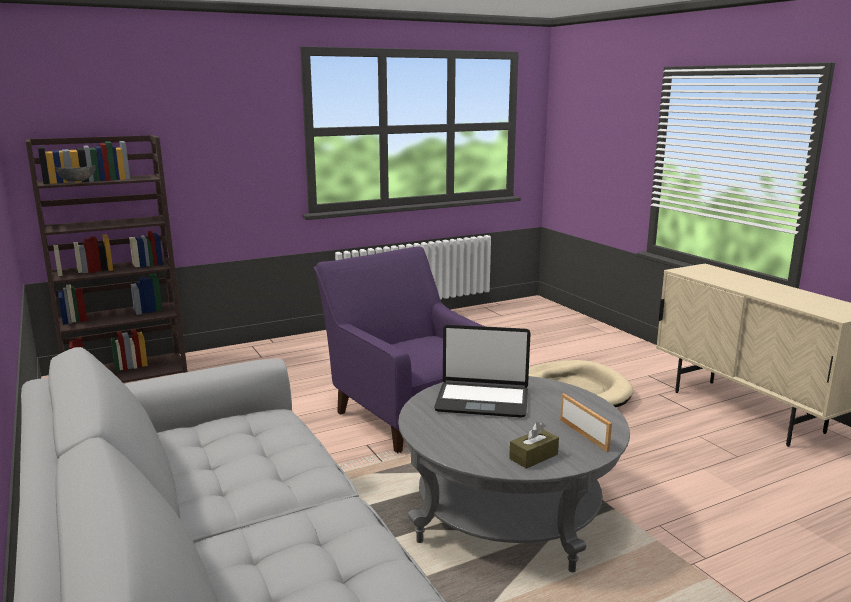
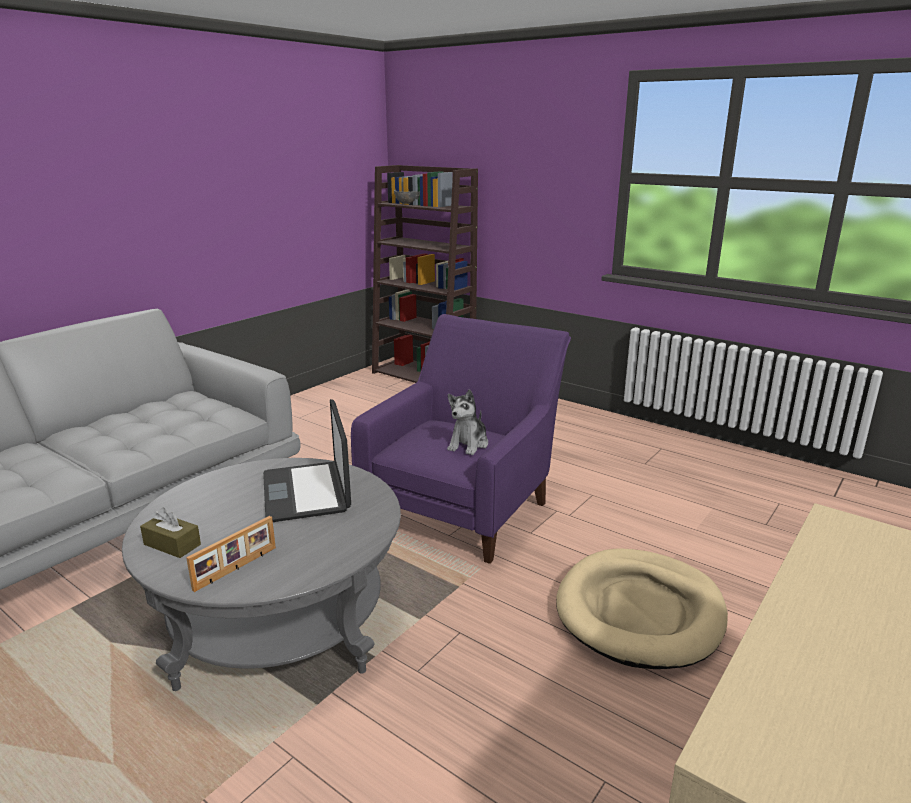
camera: 65 degrees right, 5 degrees up
(437, 345) = (468, 444): none -> plush toy

